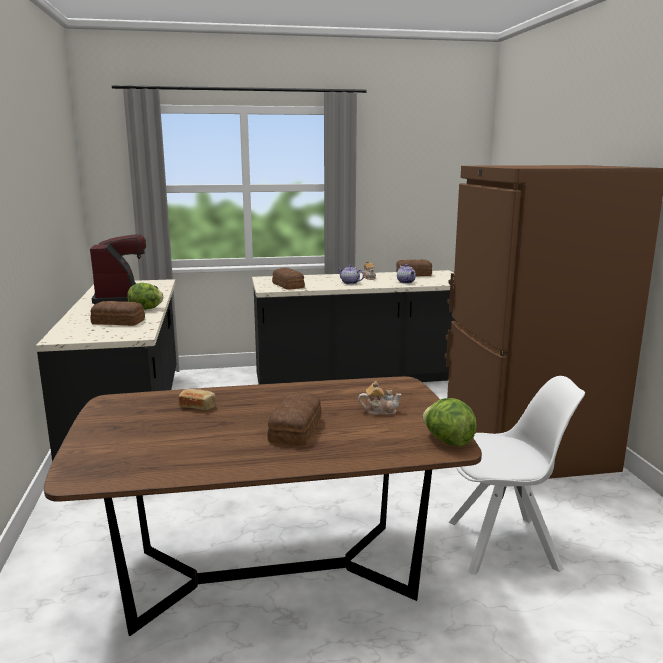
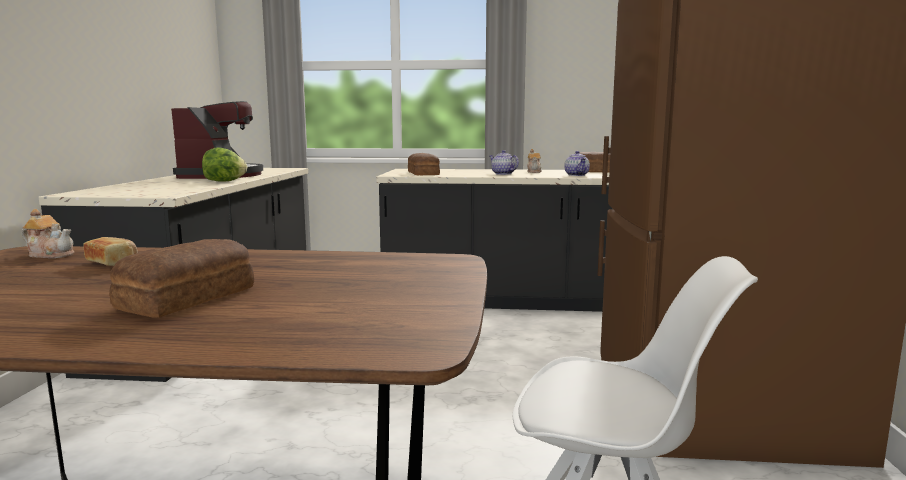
camera: 15 degrees right, 5 degrees down
(118, 322) = (170, 187): bread -> none
(379, 411) = (362, 287): teapot -> teapot (51, 254)
(447, 441) = (418, 336): lettuce -> none

